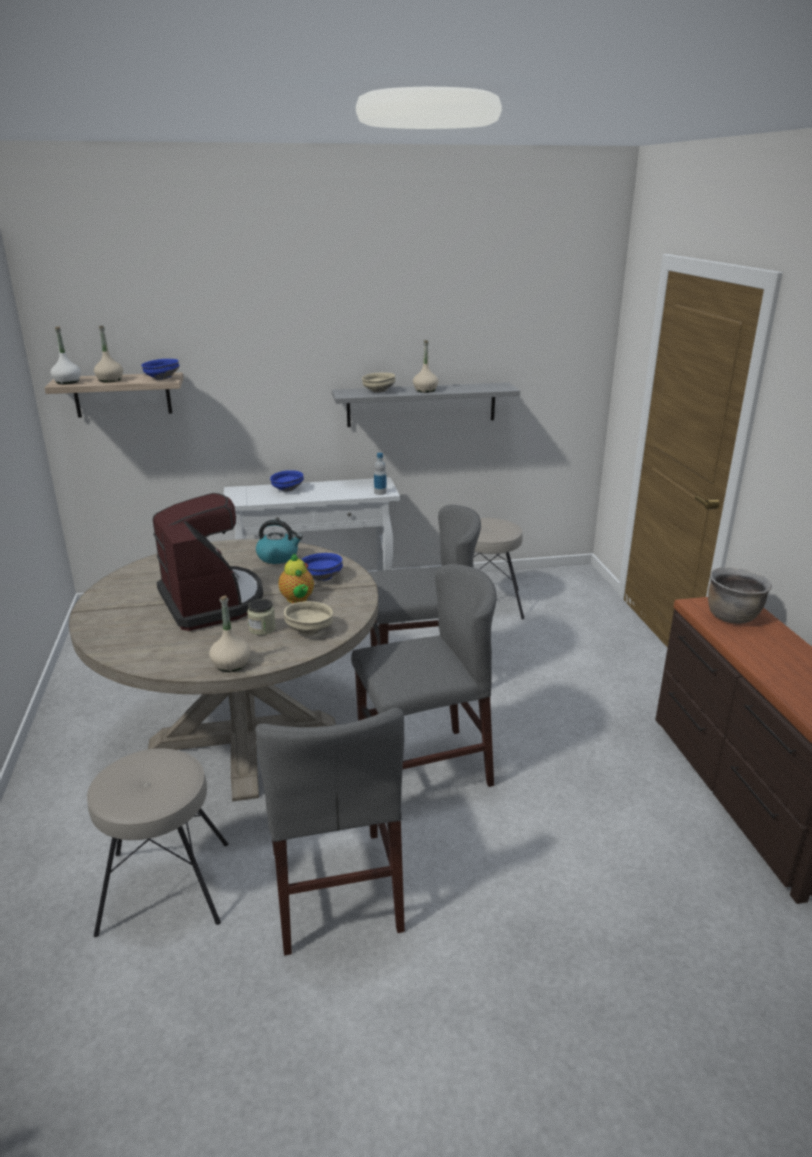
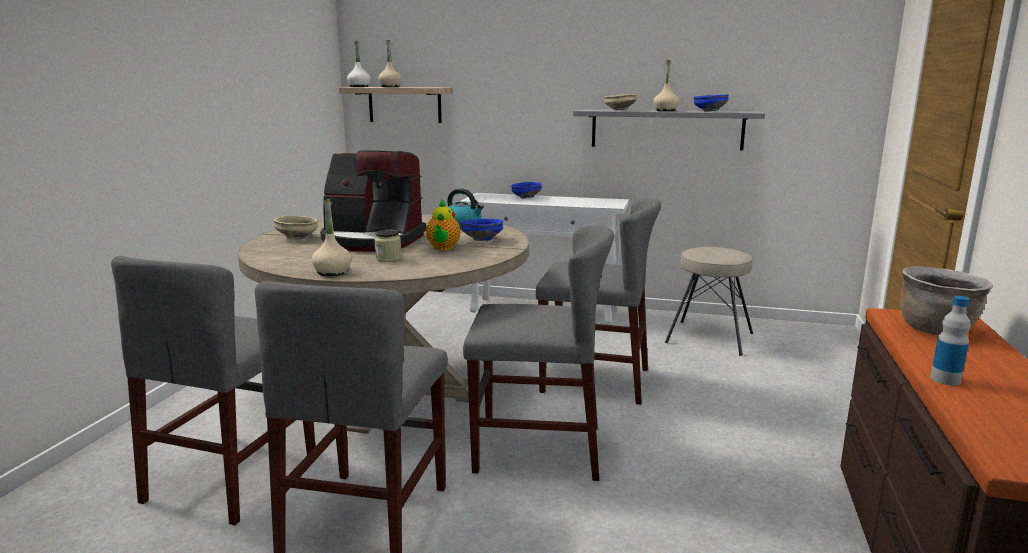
camera: 25 degrees right, 10 degrees down
(161, 378) = (429, 87): blue bowl -> blue bowl (709, 111)
(165, 888) = (233, 476): beige stool -> grey chair
(212, 601) = (372, 241): coffee machine -> coffee machine turned 105 degrees clockwise
(310, 630) = (427, 264): beige bowl -> beige bowl (298, 238)
(380, 492) = (607, 205): bottle -> bottle (945, 379)

